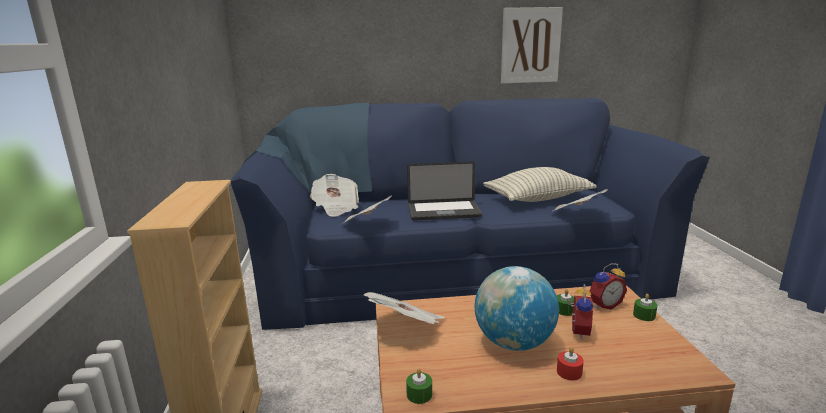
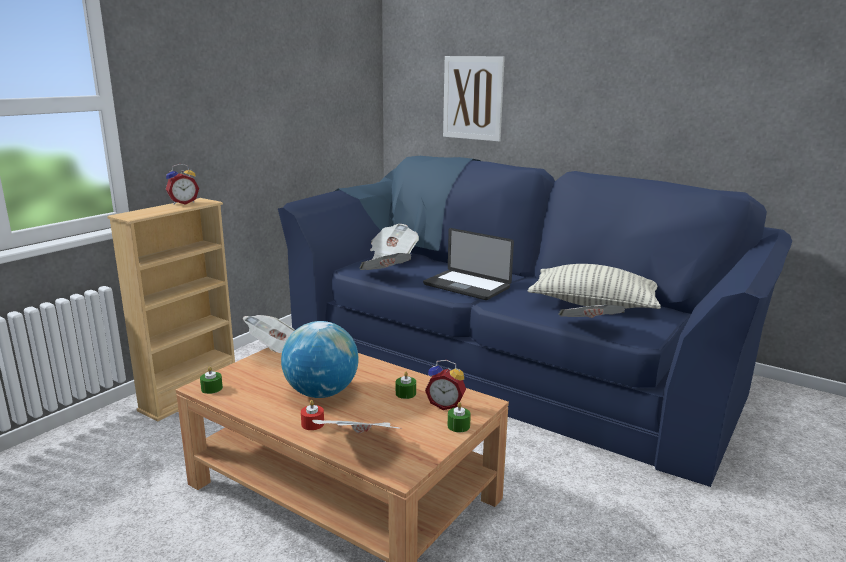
camera: 40 degrees right, 0 degrees up
(530, 45) = (695, 110): picture -> picture (473, 98)
(577, 331) = (379, 408): alarm clock -> alarm clock (183, 203)
(635, 367) = (361, 445): none -> newspaper

